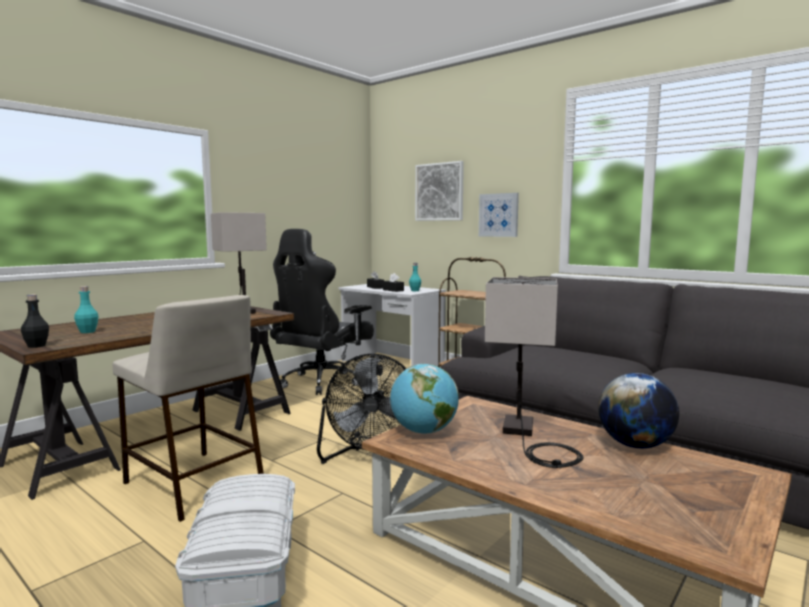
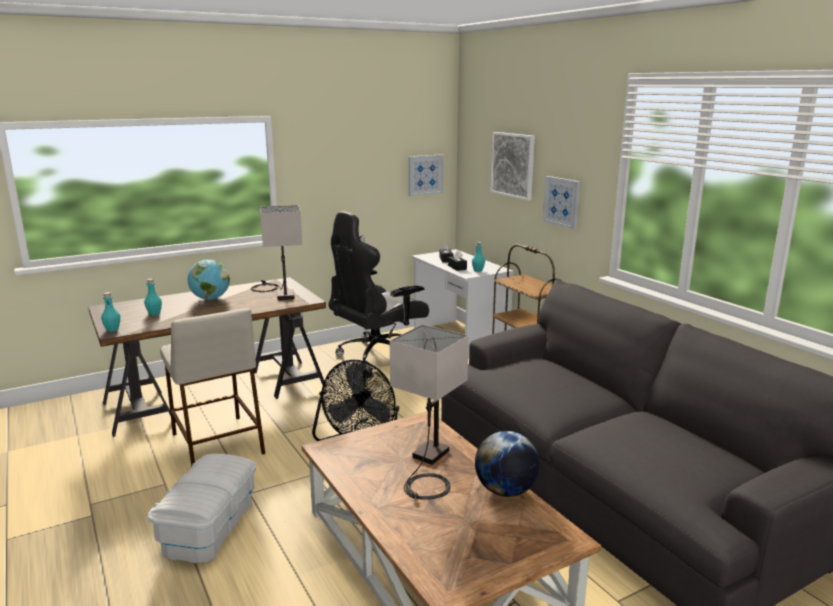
camera: 20 degrees right, 10 degrees up
(36, 346) = (112, 329): black bottle -> turquoise bottle
(347, 210) = (425, 175): none -> picture
(423, 432) = (354, 444): globe -> globe (210, 299)

